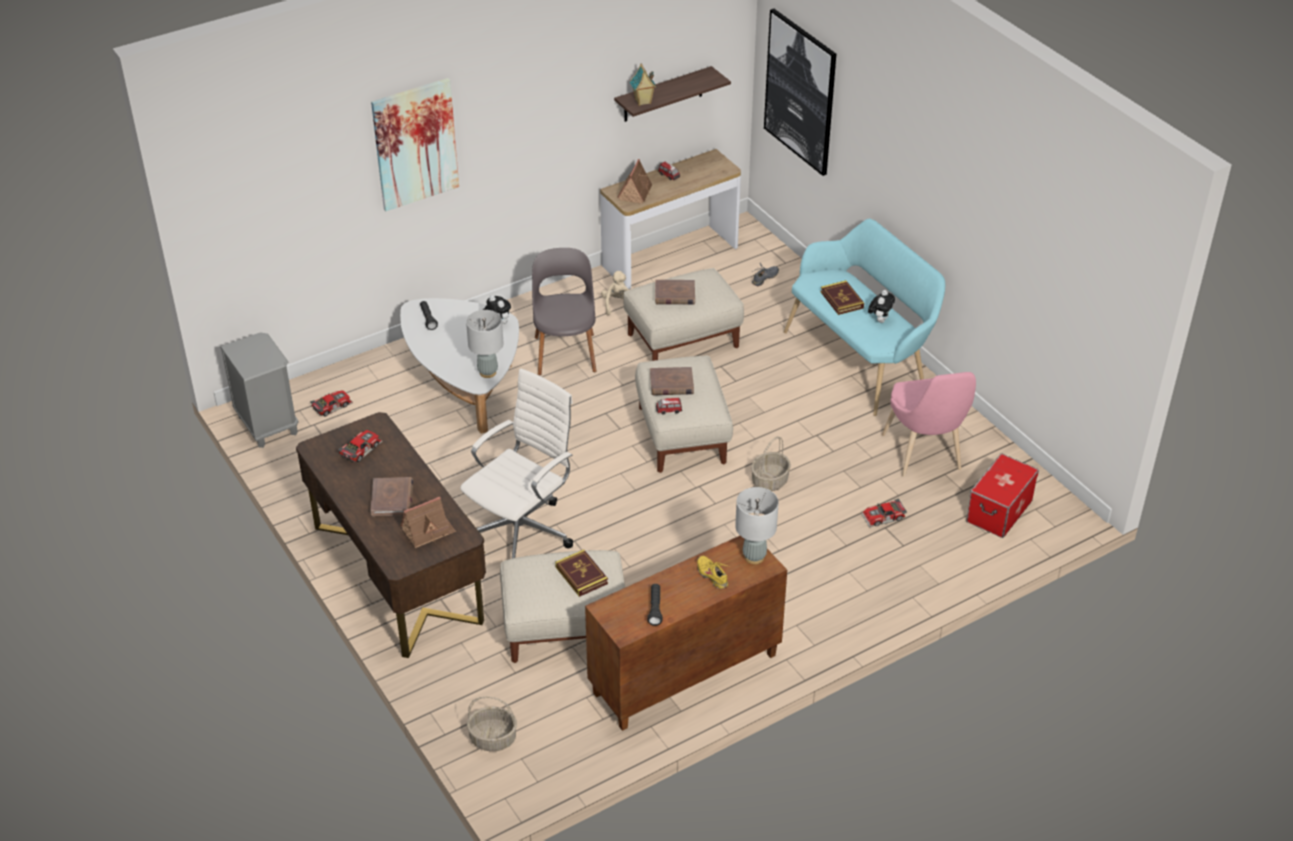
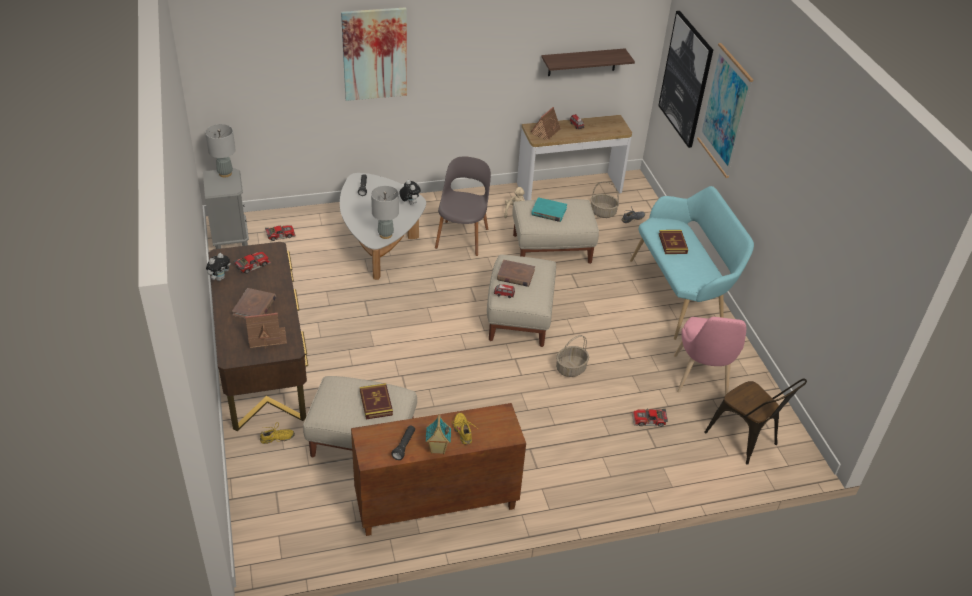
camera: 15 degrees right, 0 degrees up
(462, 653) = (277, 438): none -> yellow shoe
(492, 739) = (265, 513): basket -> basket (602, 212)
(522, 531) = (367, 358): white office chair -> none
(643, 102) = (561, 62): toy house -> toy house (437, 449)
(675, 295) = (548, 211): brown book -> turquoise book
(754, 557) = (504, 425): grey table lamp -> grey table lamp (225, 174)
(868, 125) = (724, 111): none -> picture
(880, 320) = (696, 265): plush toy -> plush toy (220, 278)
(999, 511) = (746, 441): storage box -> brown chair

